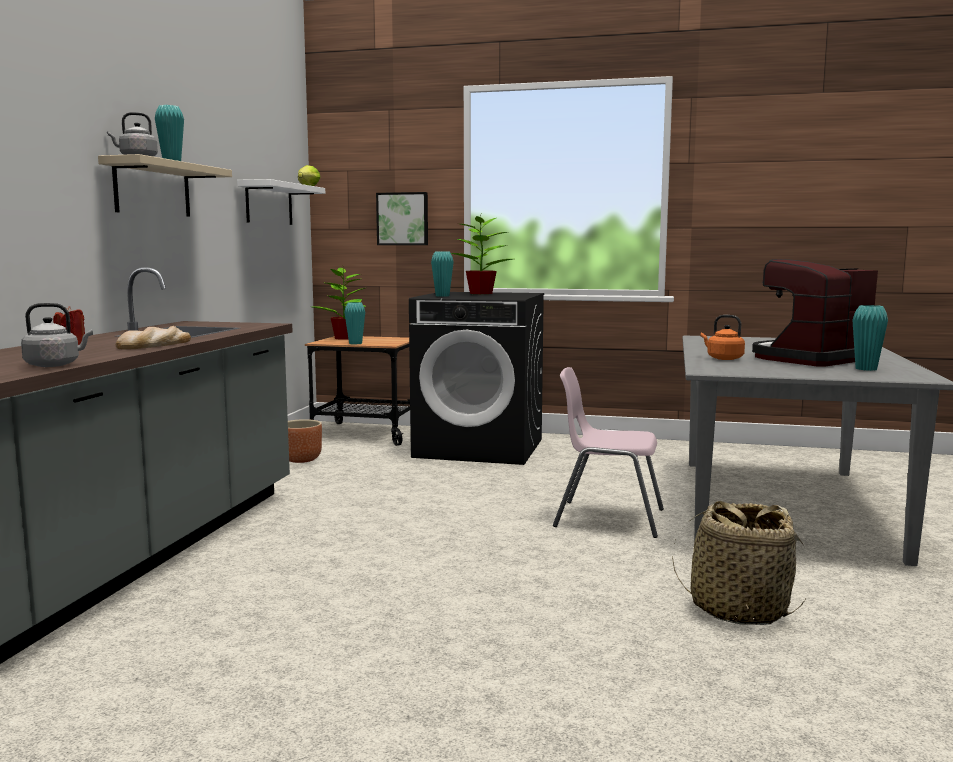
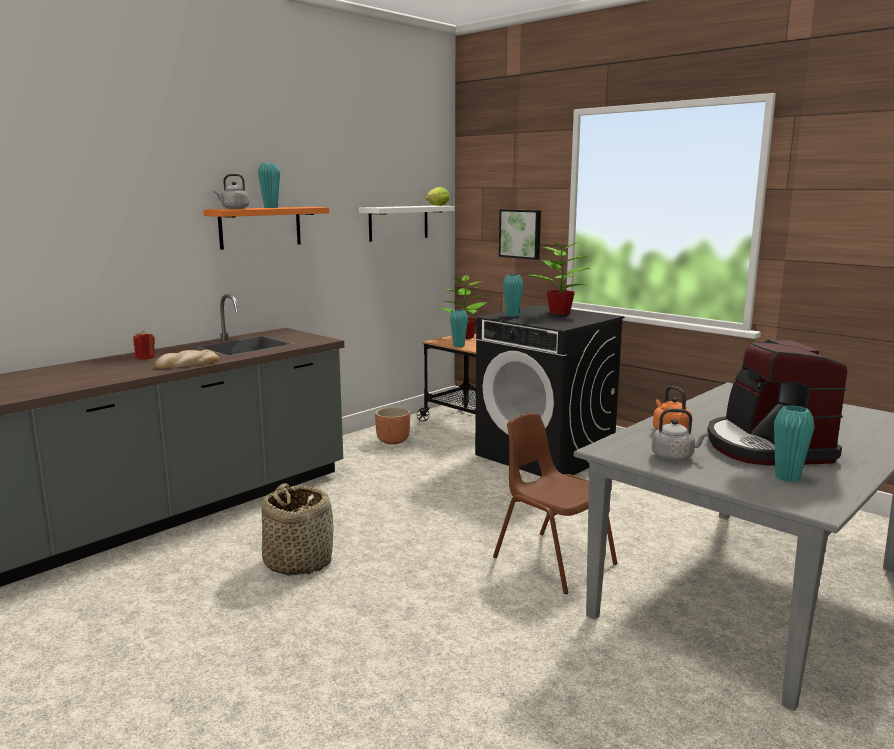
camera: 30 degrees right, 5 degrees up
(55, 365) = (81, 384): grey kettle -> grey kettle (674, 457)
(152, 189) = (260, 227): beige shelf -> orange shelf
(607, 518) = (552, 560): pink chair -> brown chair
(738, 609) = (530, 695): basket -> basket (298, 561)
(809, 359) = (766, 447): coffee machine -> coffee machine turned 90 degrees counterclockwise

